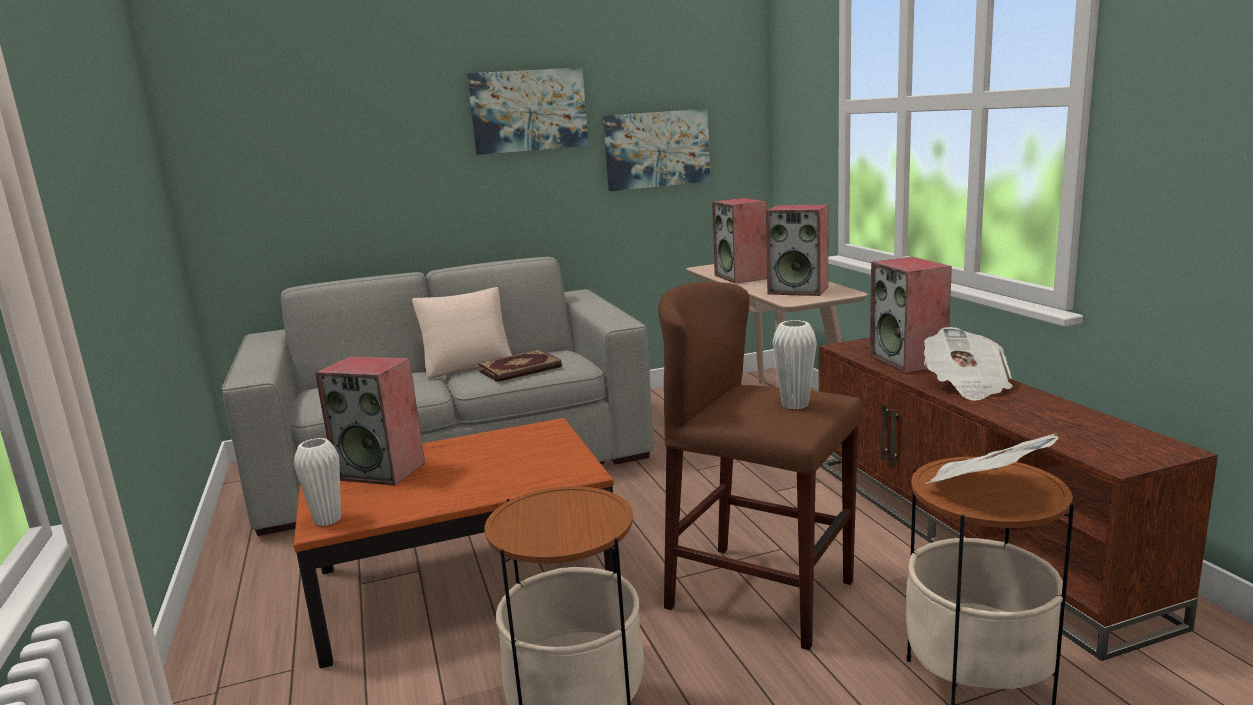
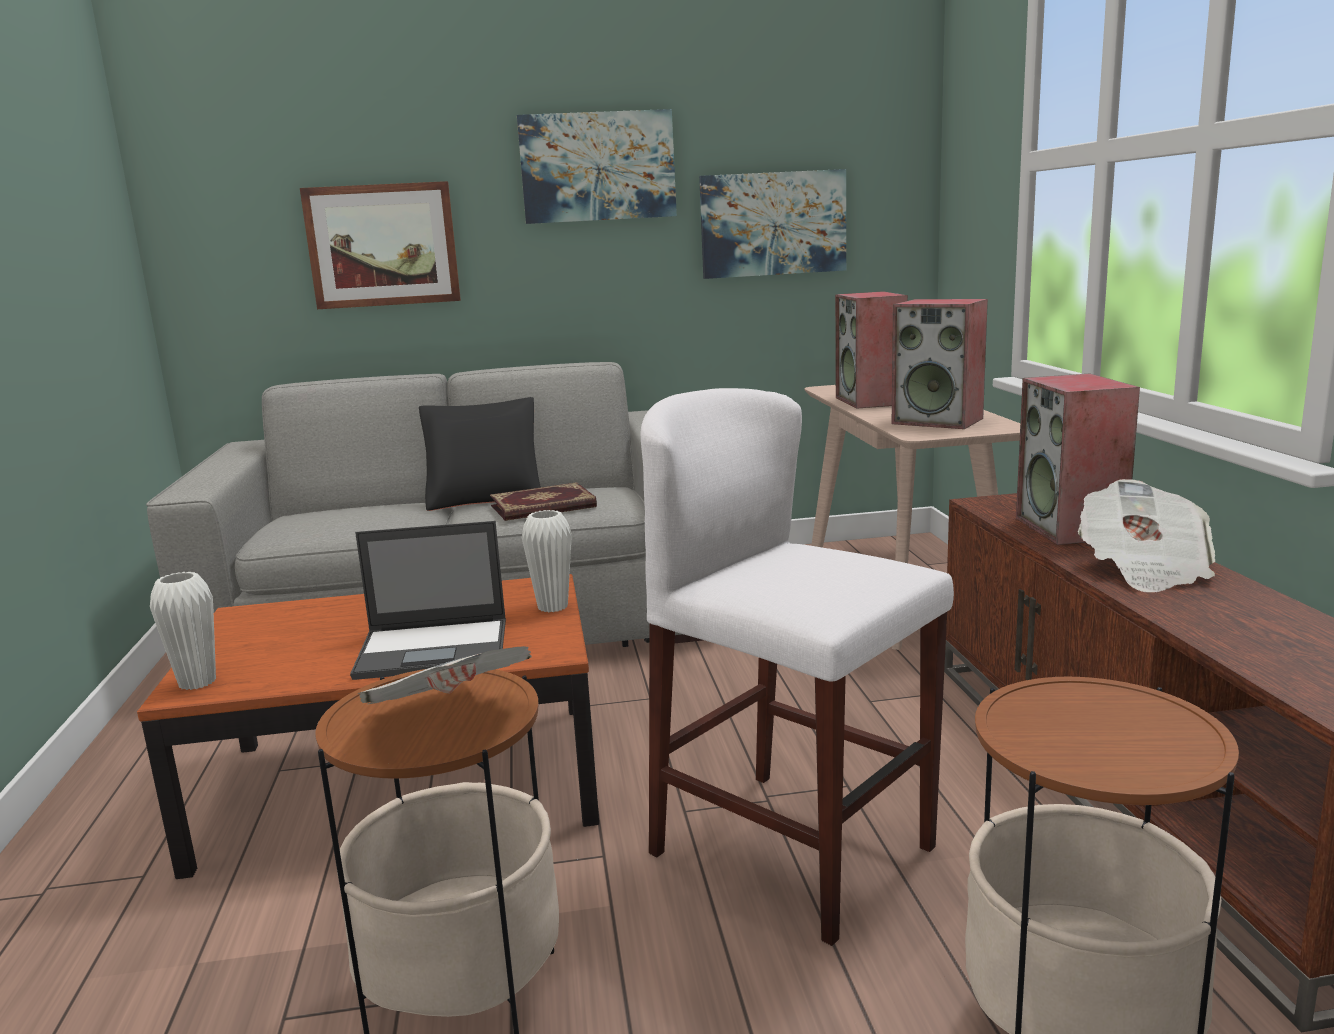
camera: 10 degrees right, 0 degrees up
(366, 174) = (383, 245): none -> picture
(382, 471) = (304, 624): speaker -> none
(468, 365) = (486, 497): beige pillow -> black pillow
(496, 479) = (435, 649): none -> laptop
(760, 595) = (792, 851): brown stool -> white stool
(795, 405) = (839, 576): white vase -> white vase (552, 607)
(986, 489) = (1093, 733): newspaper -> newspaper (451, 721)

